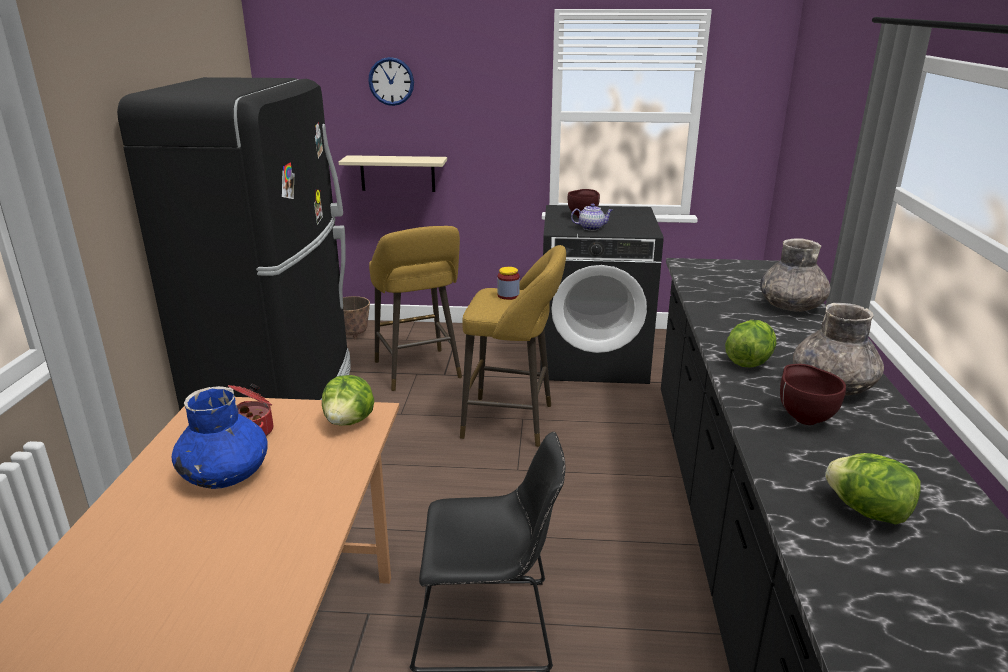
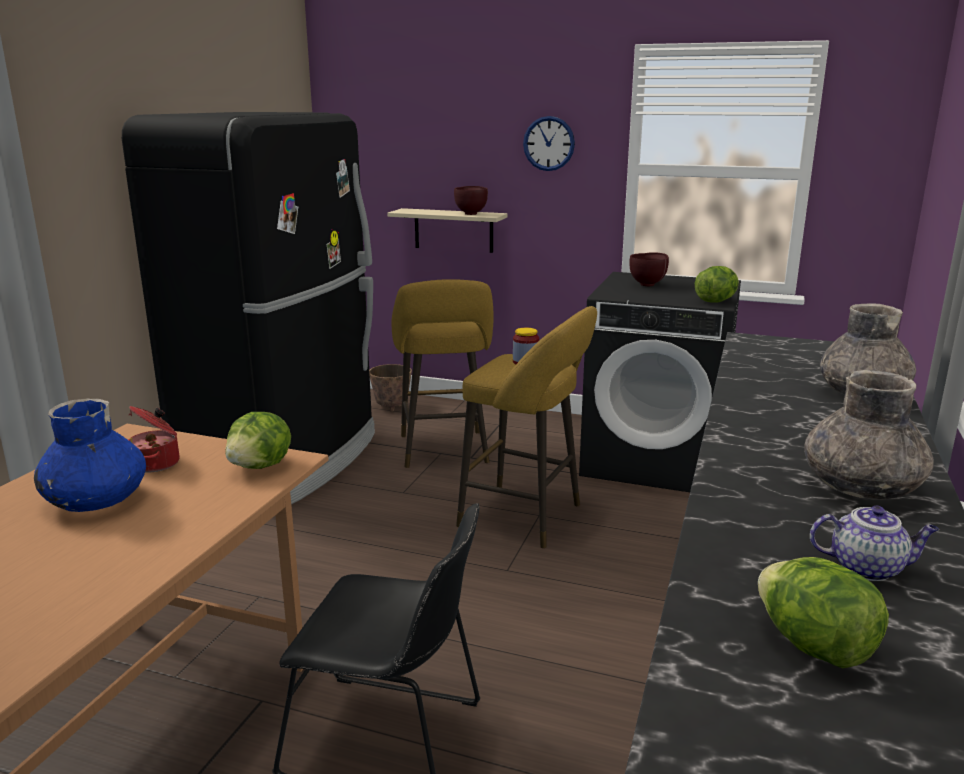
camera: 15 degrees right, 5 degrees down
(391, 81) = (451, 127): wall clock -> wall clock (549, 143)
(591, 228) = (650, 295): teapot -> teapot (868, 568)
(748, 362) = (758, 448): lettuce -> lettuce (716, 301)
(804, 418) = (794, 519): brown bowl -> brown bowl (471, 213)

